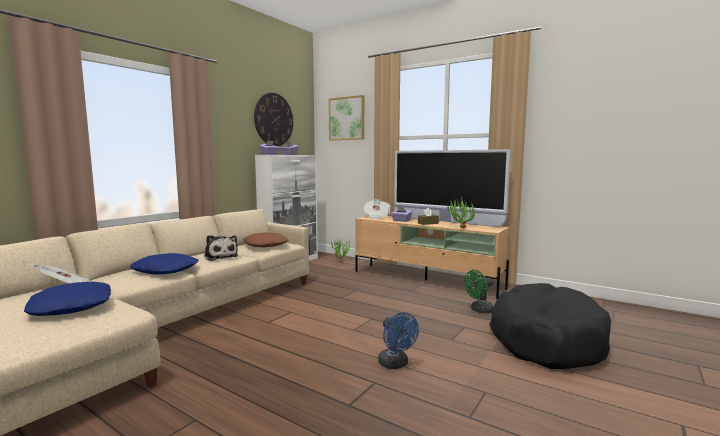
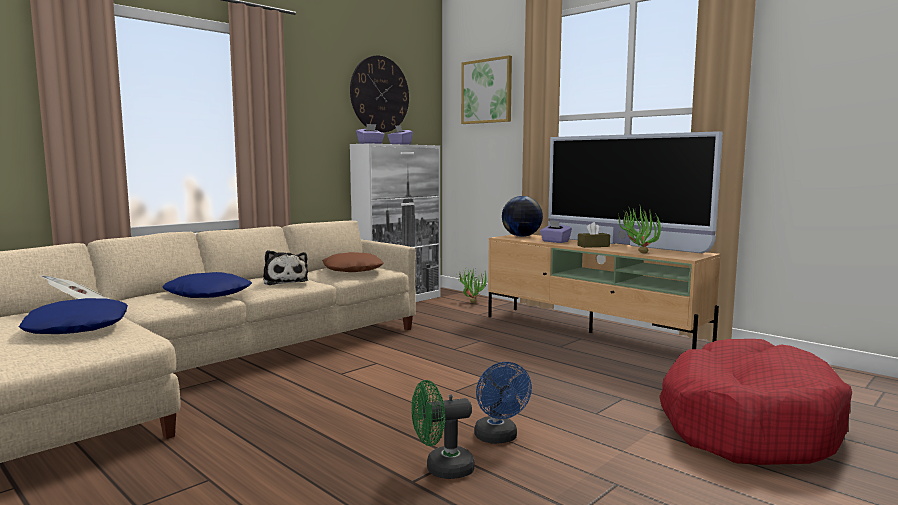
camera: 10 degrees right, 0 degrees up
(376, 217) = (521, 236): newspaper -> globe
(479, 310) = (656, 378): green fan -> green fan (442, 469)
(546, 340) = (746, 424): black dog bed -> red dog bed

